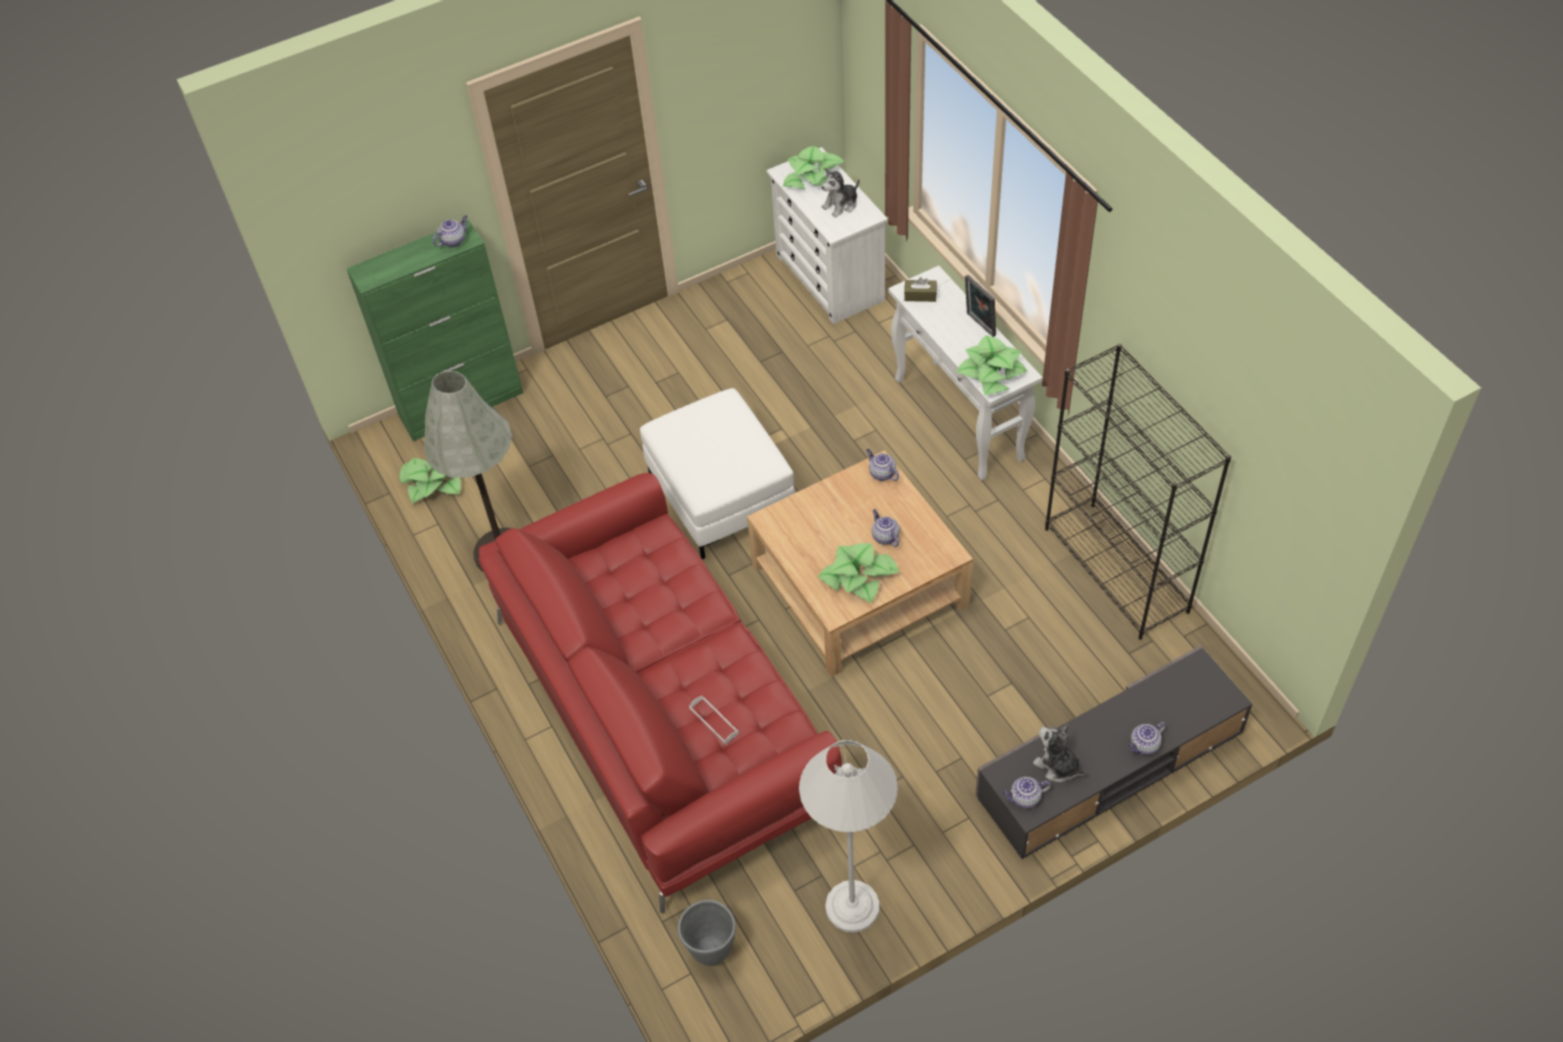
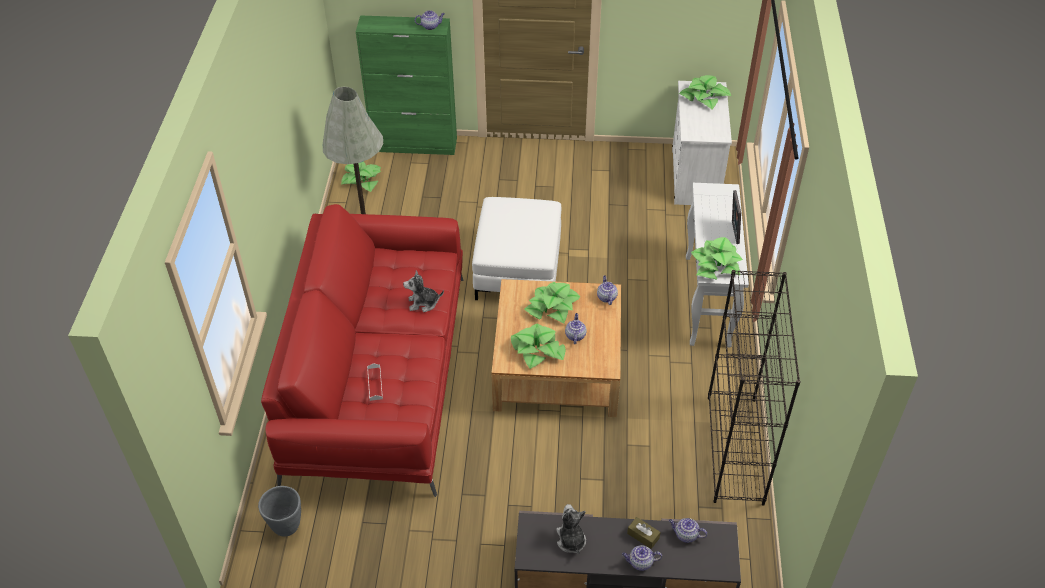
camera: 30 degrees right, 5 degrees down
(832, 517) = (552, 307): none -> potted plant
(841, 205) = (708, 121): plush toy -> plush toy (423, 303)
(852, 906) = (387, 553): white floor lamp -> none
(920, 295) = (710, 196): brown tissue box -> brown tissue box (643, 536)
(1024, 798) = (532, 547): teapot -> teapot (685, 535)

